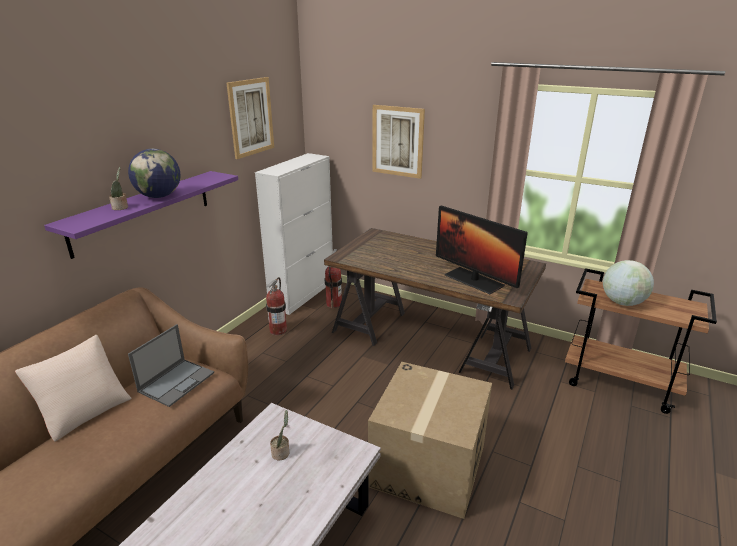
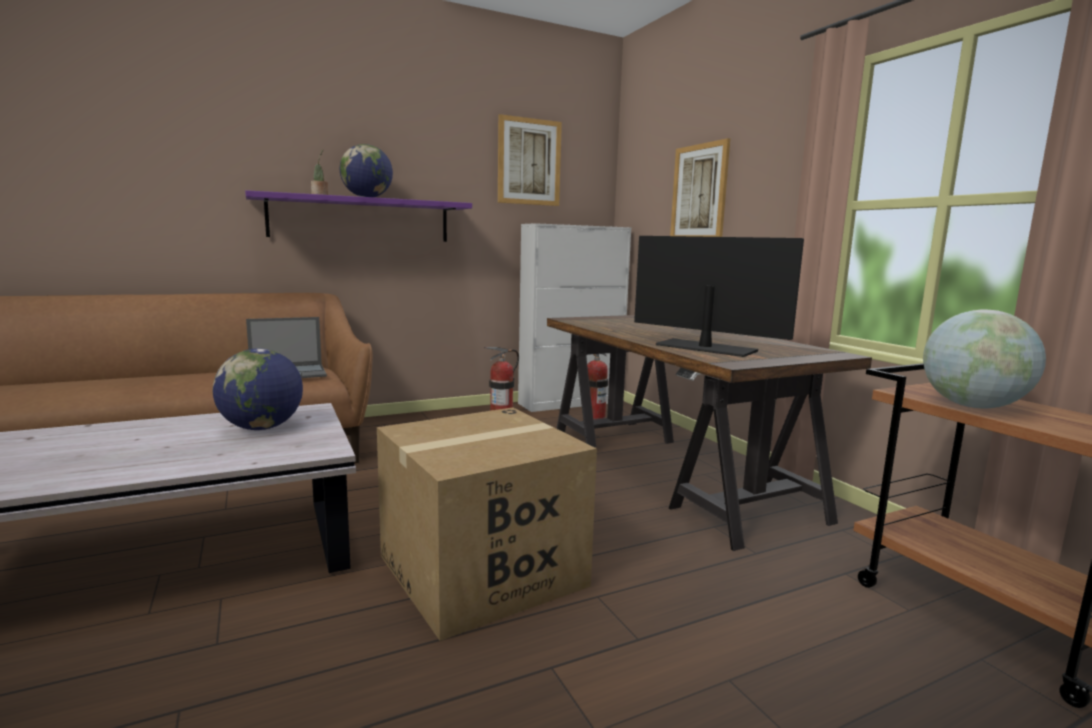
camera: 35 degrees right, 15 degrees down
(84, 410) = (199, 369): beige pillow -> none
(281, 453) = (262, 428): potted plant -> globe
(474, 280) = (705, 348): monitor -> monitor turned 135 degrees clockwise

